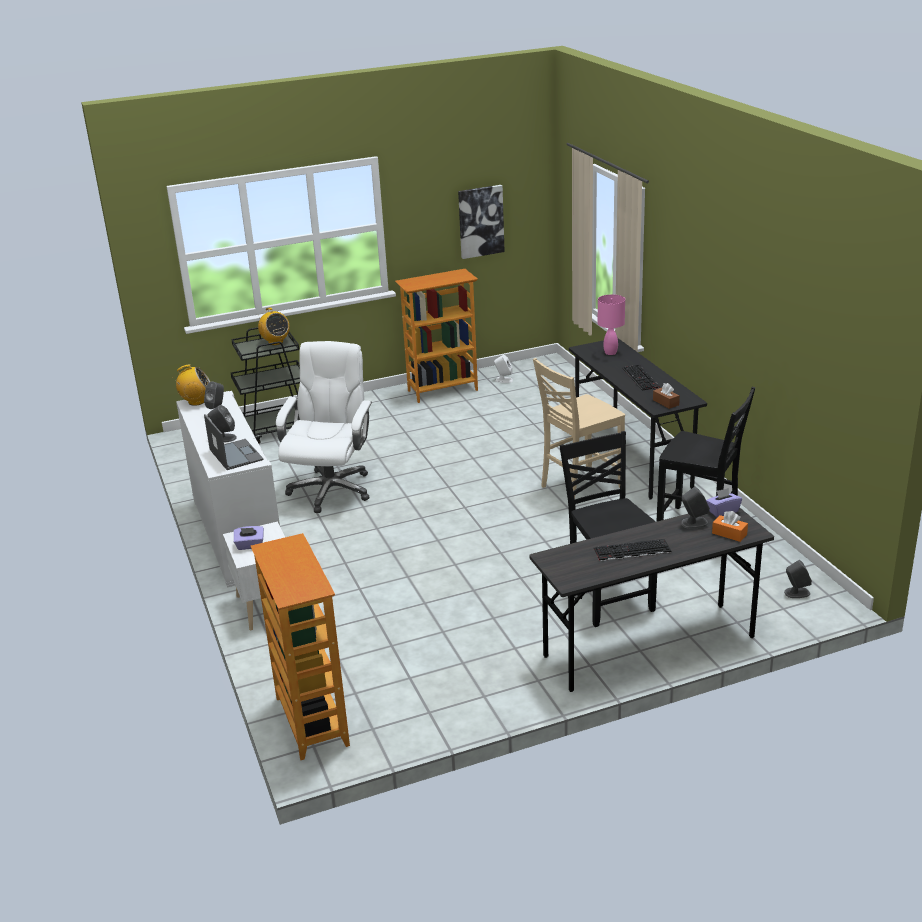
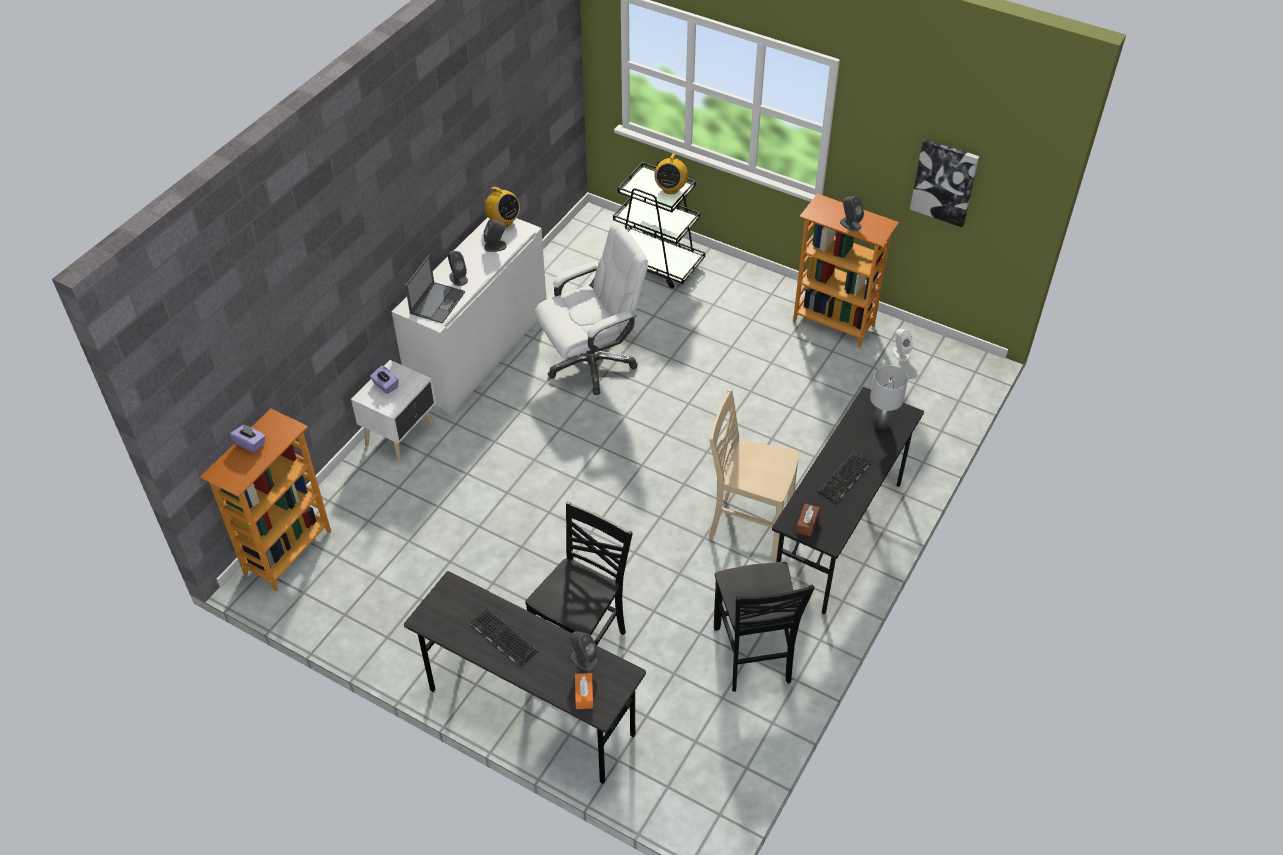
camera: 50 degrees right, 20 degrees up
(610, 352) = (881, 424): pink table lamp -> grey table lamp
(722, 511) = (621, 671): purple tissue box -> purple tissue box (250, 444)
(796, 593) = (702, 786): grey speaker -> grey speaker (850, 224)

